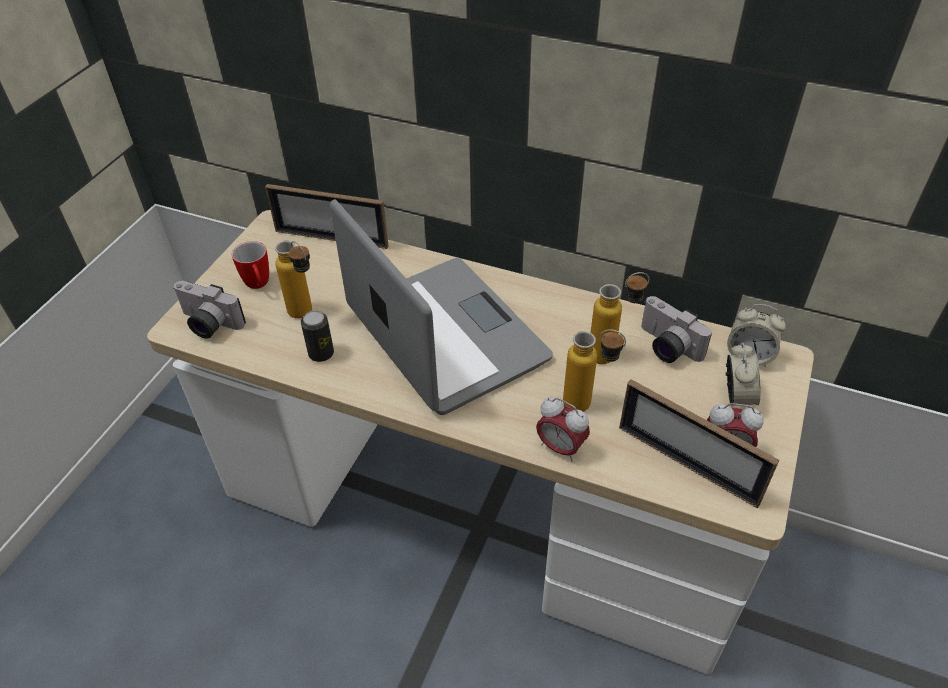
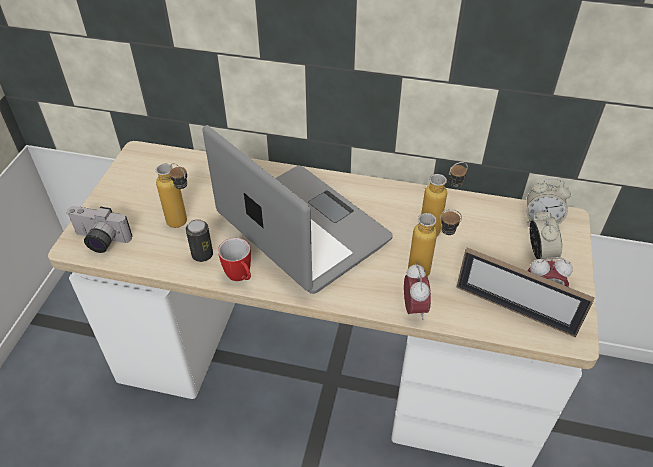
camera: 10 degrees left, 0 degrees up
(259, 286) = (137, 204): mug -> mug (241, 278)
(331, 238) = (190, 159): picture frame -> none
(560, 447) = (414, 308): alarm clock -> alarm clock turned 120 degrees counterclockwise
(665, 347) = (477, 220): camera -> none

